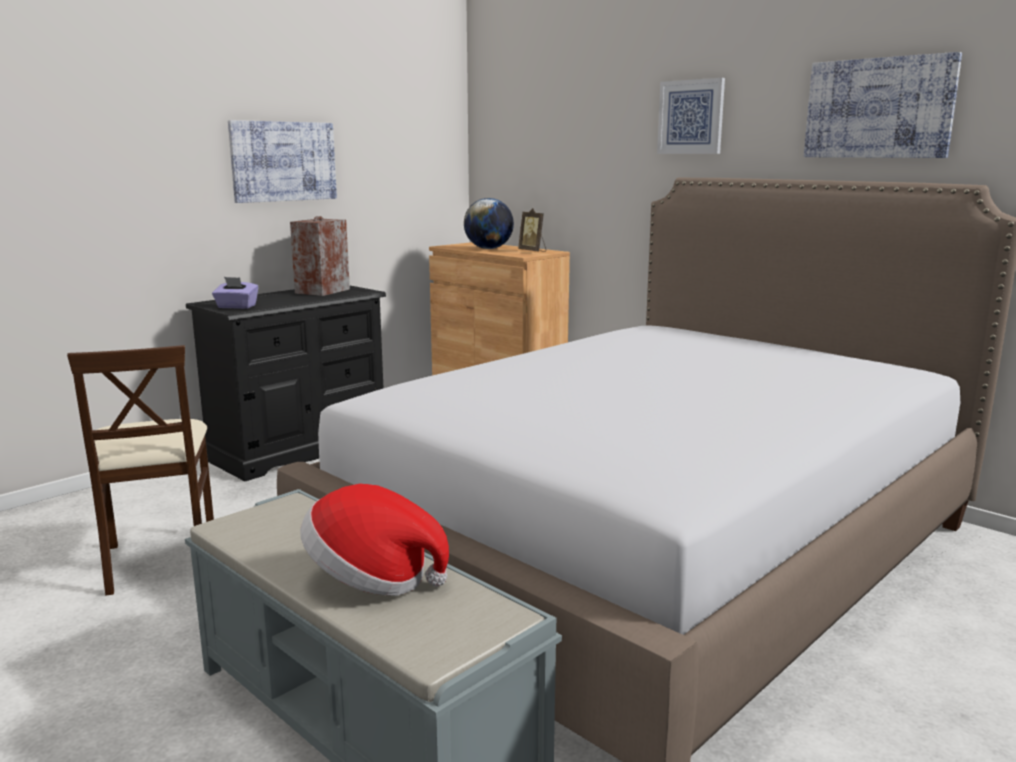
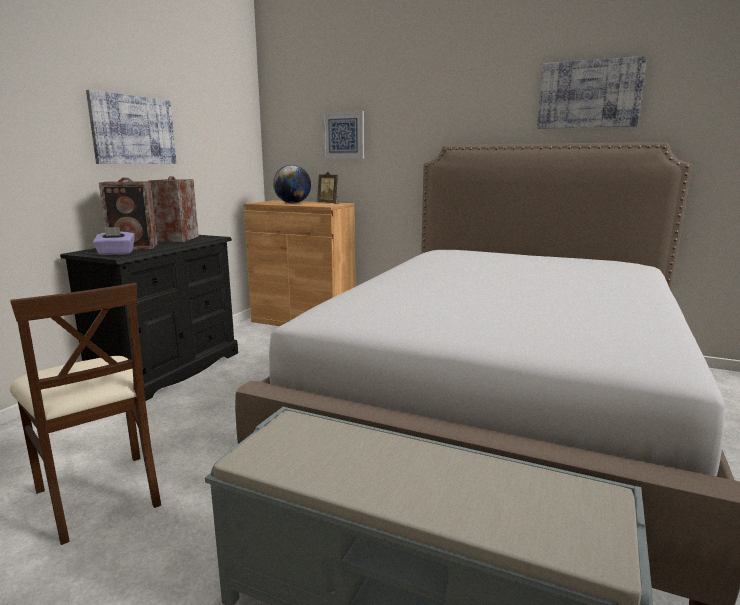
camera: 20 degrees left, 0 degrees up
(265, 299) = (135, 247): none -> speaker
(372, 579) = (451, 484): hat -> none
(691, 117) = (449, 103): picture -> picture (343, 135)

